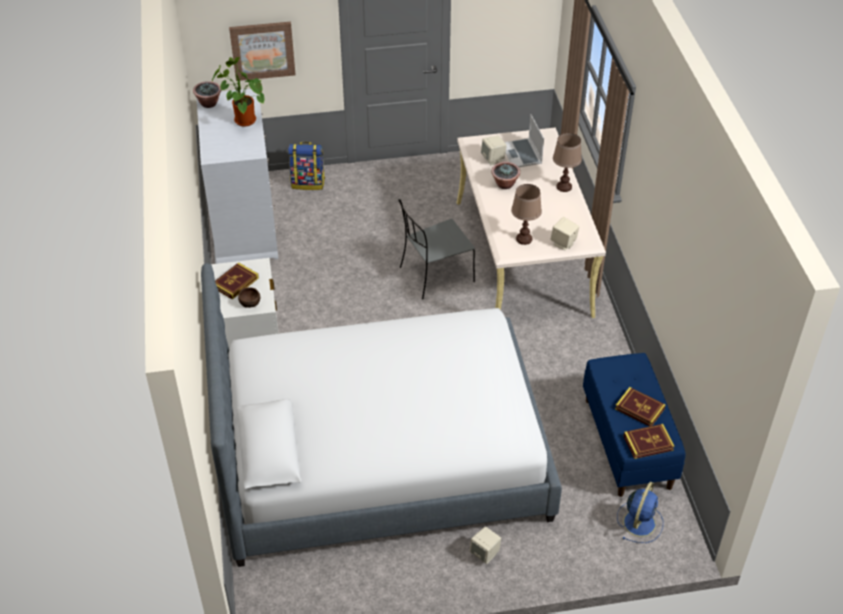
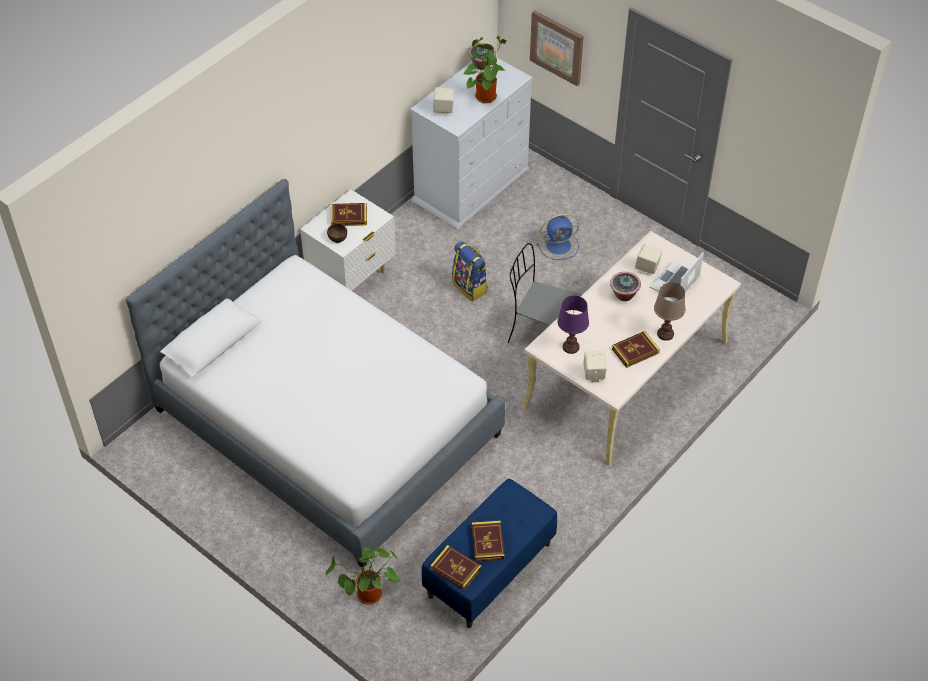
camera: 50 degrees right, 5 degrees up
(308, 183) = (558, 189): backpack -> backpack (470, 287)
(485, 553) = (293, 544): beige speaker -> beige speaker (444, 110)
(524, 239) = (570, 347): brown table lamp -> purple table lamp
(563, 210) = (635, 351): none -> book
(585, 535) = (367, 597): none -> potted plant
(639, 522) = (414, 625): blue fan -> blue fan (559, 245)

